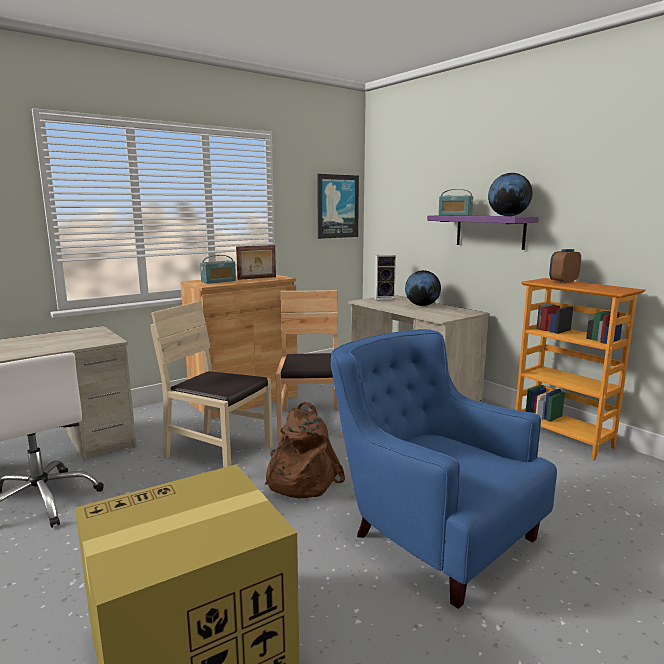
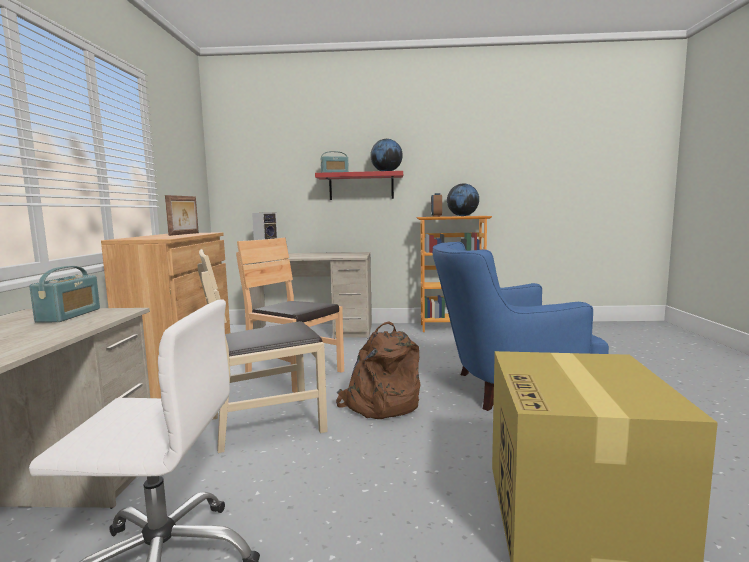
camera: 50 degrees left, 5 degrees down
(218, 281) = (157, 237): radio -> radio (69, 315)
(337, 206) = (192, 167): picture -> none
(422, 305) = (312, 254): globe -> globe (462, 216)
(490, 231) = (361, 186): purple shelf -> red shelf

